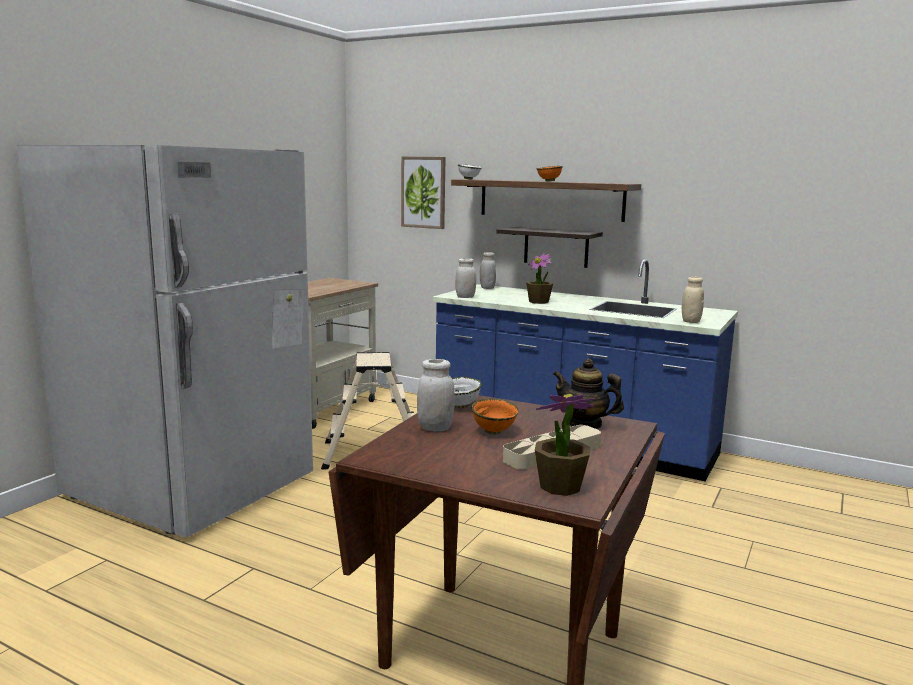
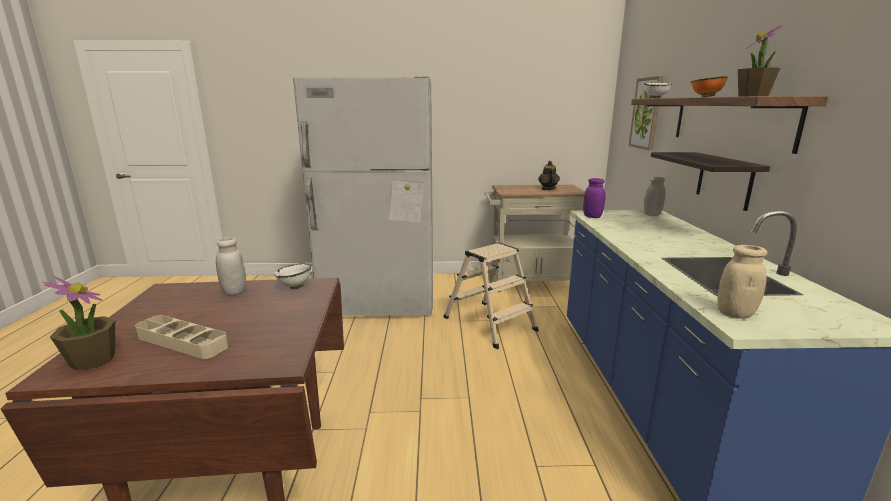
camera: 60 degrees right, 5 degrees up
(465, 297) = (592, 216): white jar -> purple jar
(494, 432) = (233, 310): orange bowl -> none
(539, 302) = (641, 237): potted plant -> potted plant (753, 96)
(584, 424) = (271, 340): teapot -> teapot (548, 189)

